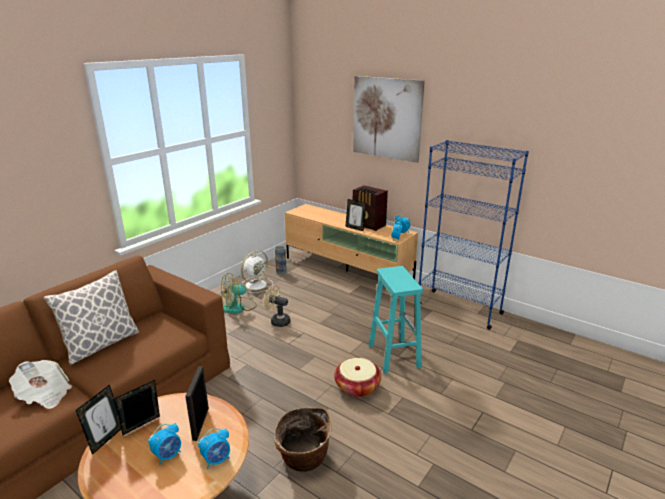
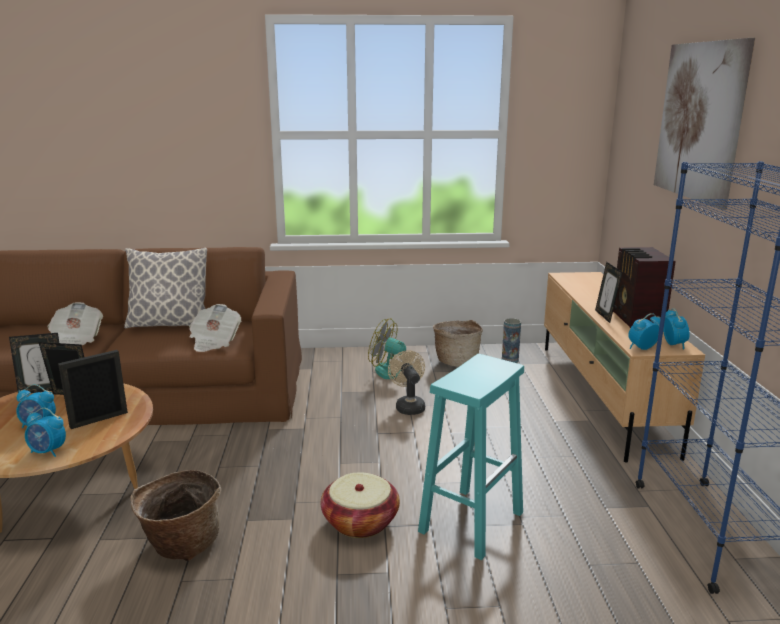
camera: 50 degrees right, 5 degrees down
(164, 338) = (214, 342): none -> newspaper
(257, 284) = (456, 361): white fan -> basket

